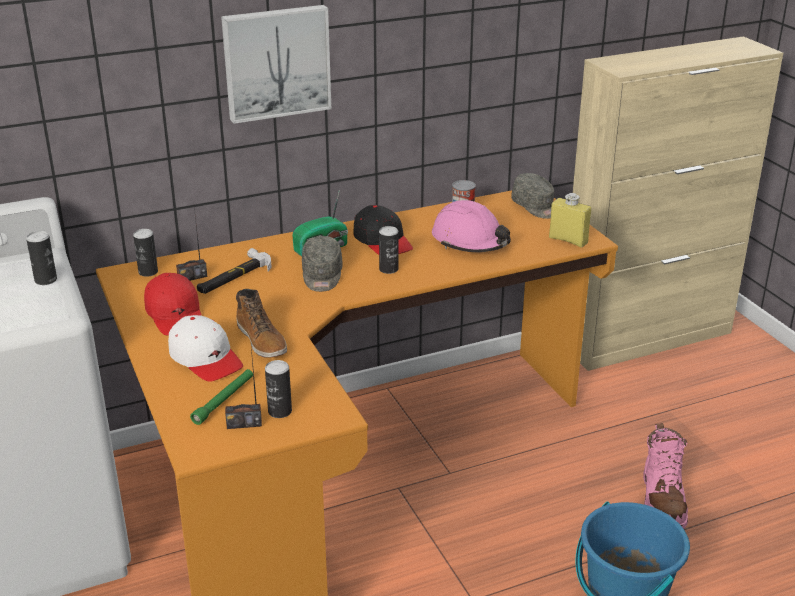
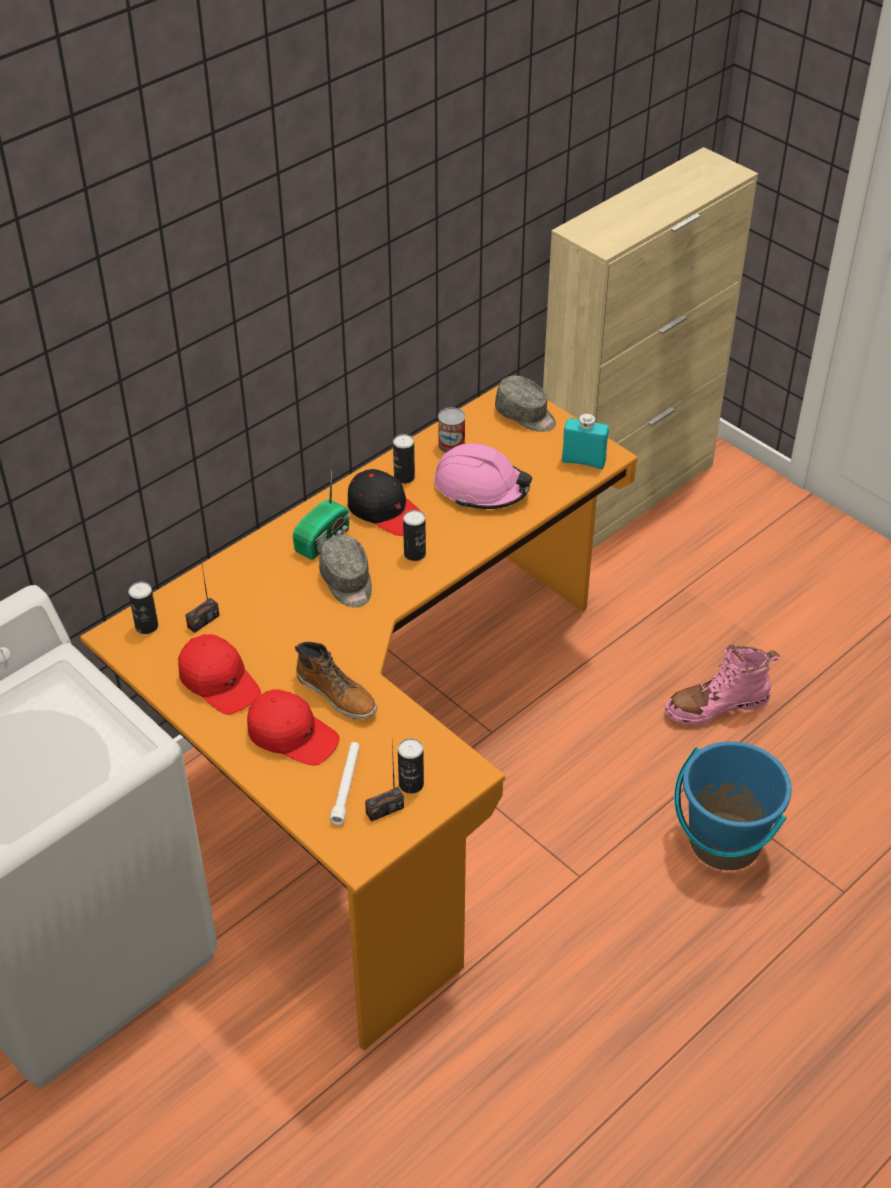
camera: 20 degrees left, 15 degrees up
(46, 280) = (89, 698): can -> can (404, 477)
(206, 358) = (292, 735): white cap -> red cap
(224, 400) = (346, 786): green flashlight -> white flashlight
(234, 276) = (250, 608): hammer -> none
(276, 62) = (245, 350): picture -> none
(568, 240) = (583, 461): yellow bottle -> turquoise bottle
(662, 500) = (716, 706): pink boot -> pink boot turned 90 degrees clockwise

